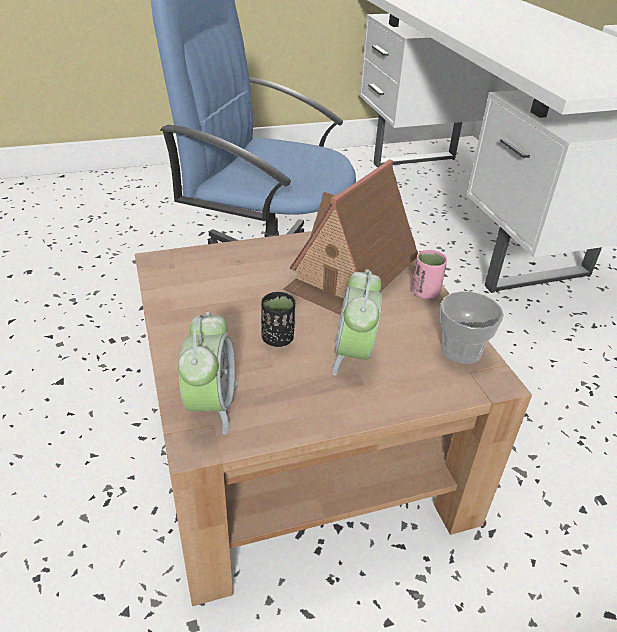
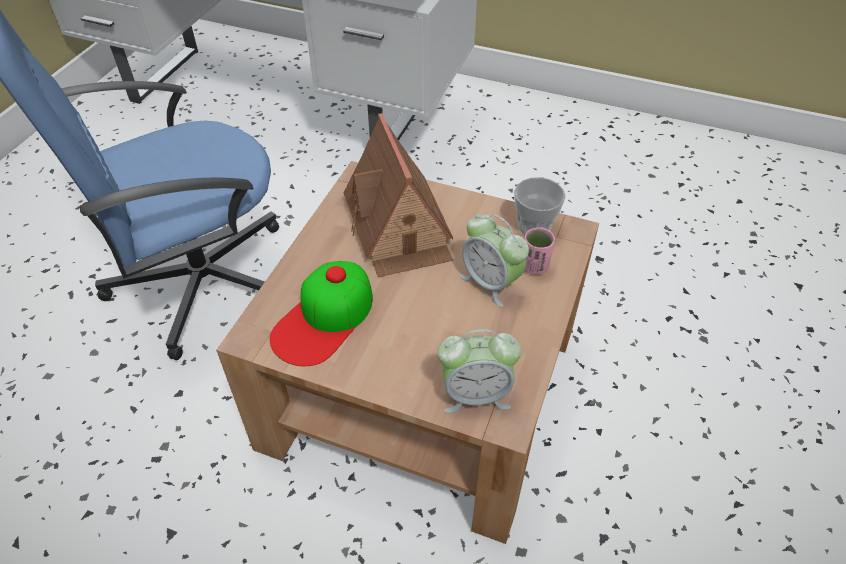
camera: 50 degrees left, 10 degrees up
(211, 284) = (324, 319): none -> cap
(211, 405) = (475, 394): alarm clock -> alarm clock turned 135 degrees clockwise
(278, 339) = (435, 315): black cup -> none
(425, 292) = (459, 202): pink cup -> pink cup (534, 266)

